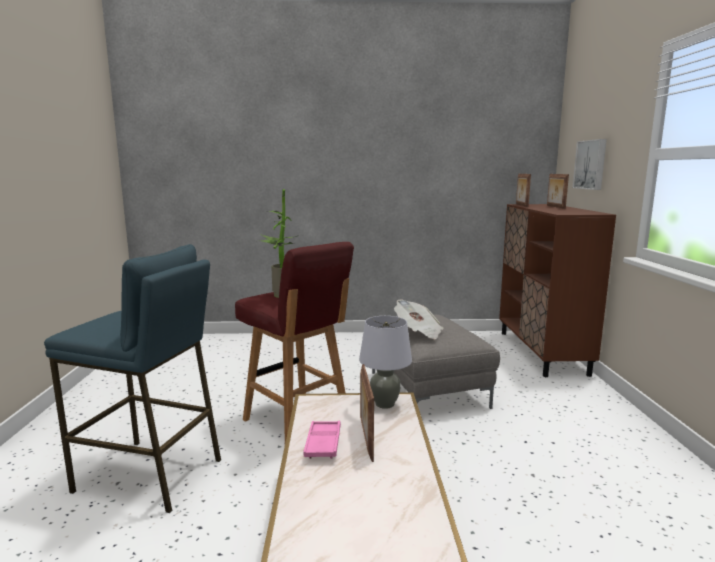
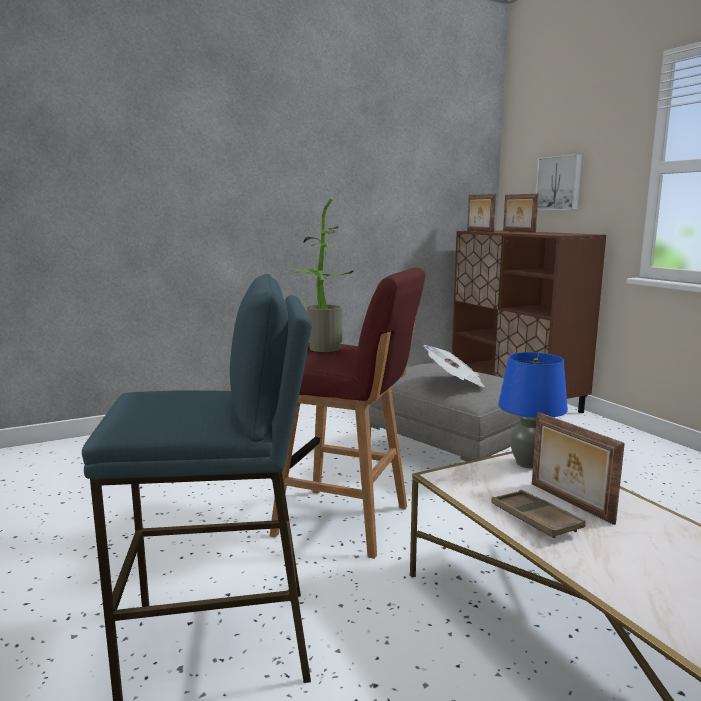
camera: 25 degrees left, 0 degrees up
(323, 443) = (535, 519): pink tray -> brown tray
(384, 404) = (528, 463): grey table lamp -> blue table lamp

